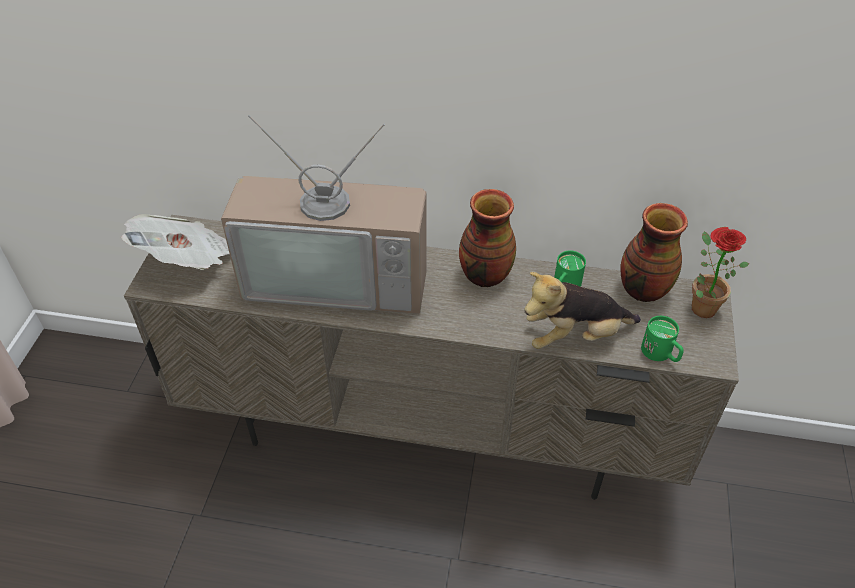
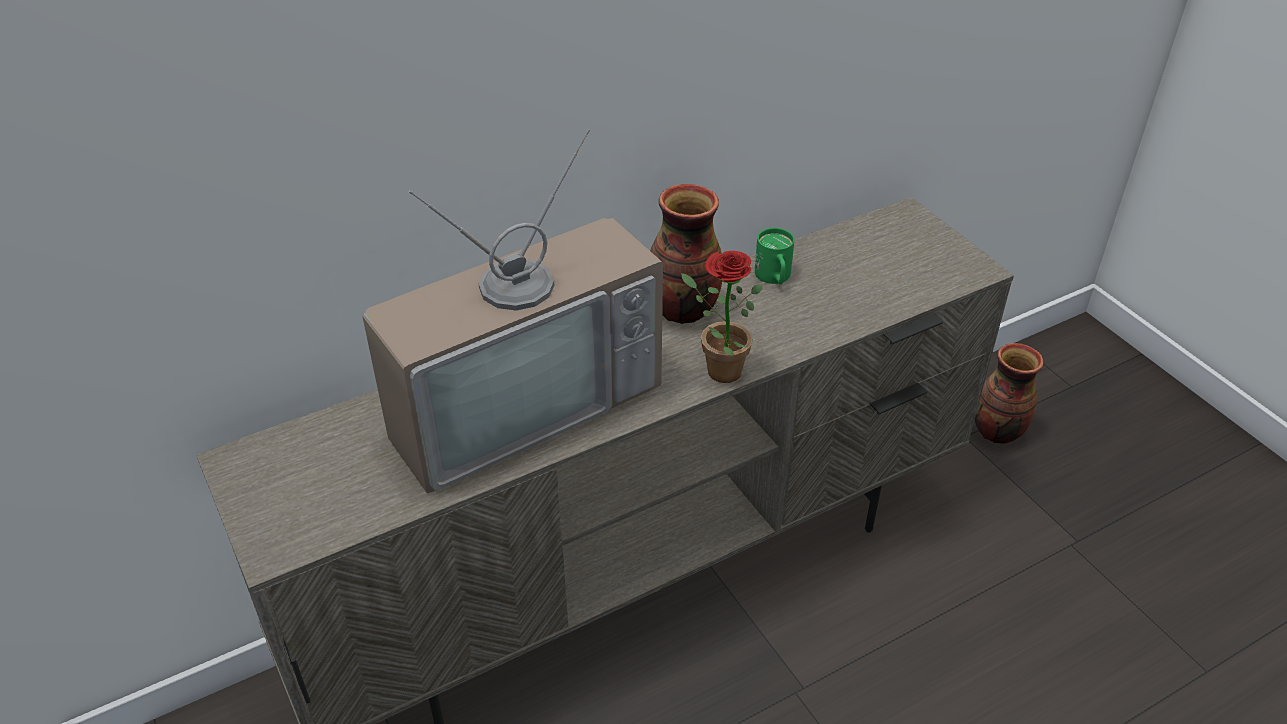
camera: 40 degrees left, 5 degrees down
(189, 260) = (296, 492): newspaper -> none
(574, 336) = (837, 317): plush toy -> none
(642, 289) = (846, 241): vase -> vase (996, 432)
(661, 354) = (929, 289): green mug -> none
(699, 305) = (910, 228): potted plant -> potted plant (716, 369)

